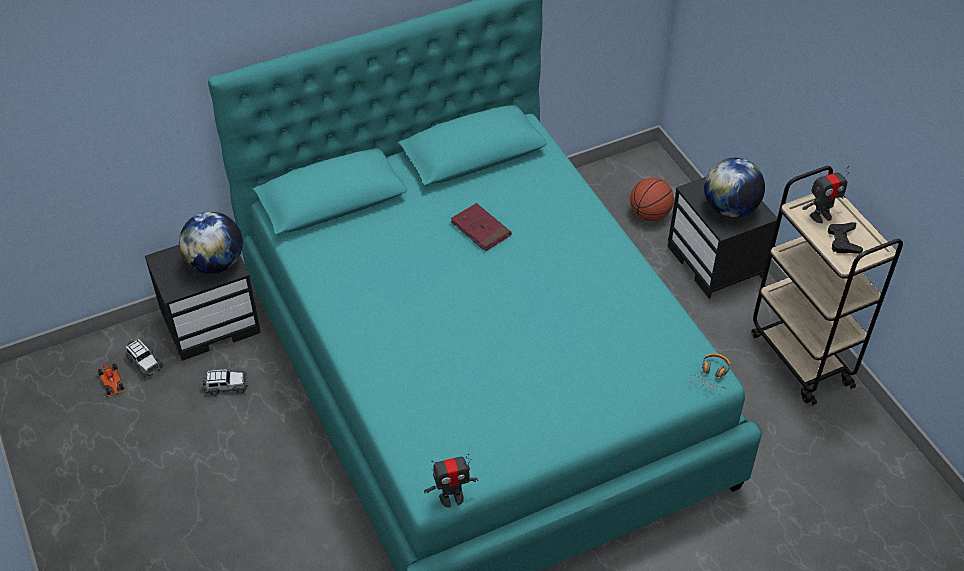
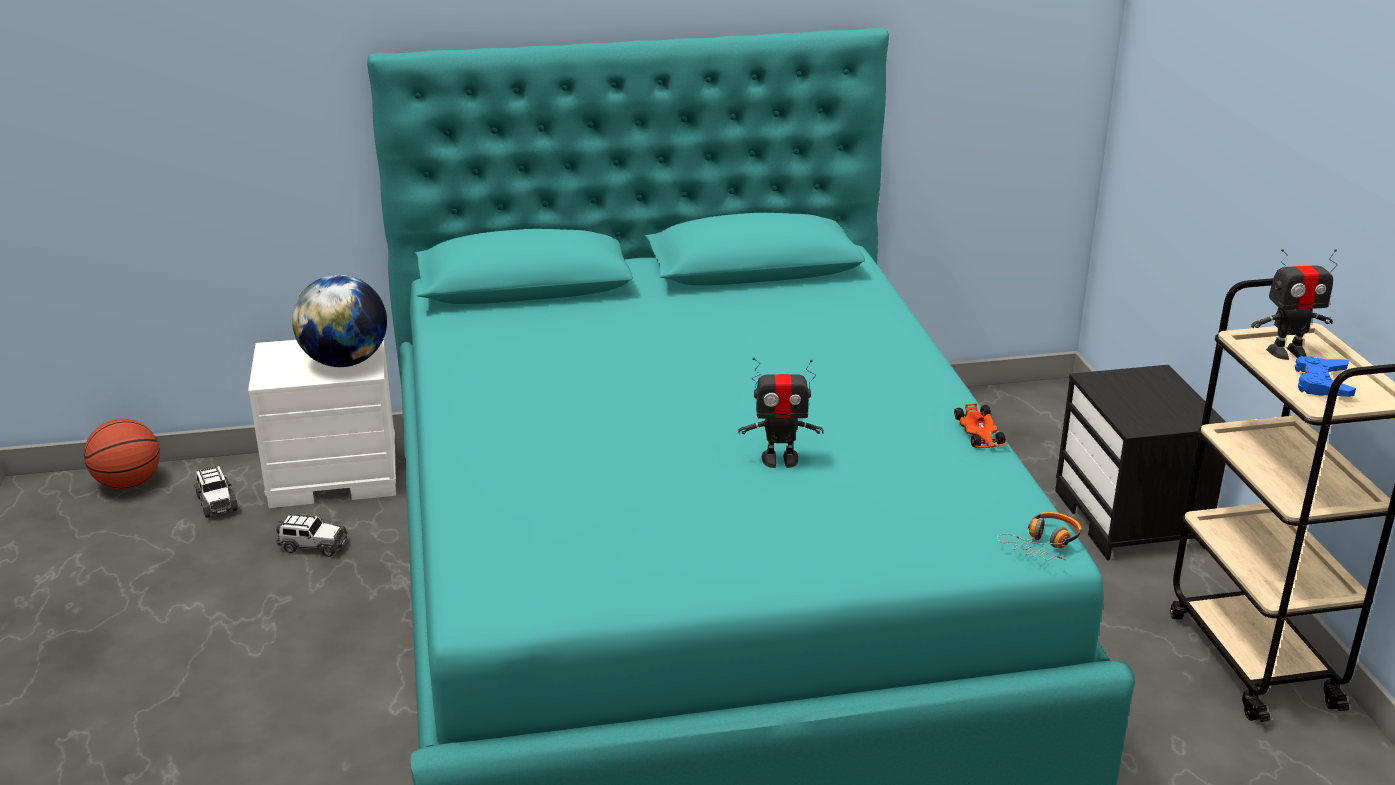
camera: 15 degrees right, 20 degrees down
(112, 383) = (159, 516): toy car -> toy car (980, 435)
(211, 322) = (336, 474): black nightstand -> white nightstand
(451, 498) = (510, 623): toy robot -> toy robot (780, 459)
(480, 229) = (726, 337): red book -> none
(649, 214) = (1037, 452): basketball -> basketball (128, 484)
(730, 208) = (1151, 406): globe -> none
(843, 241) = (1322, 383): black game controller -> blue game controller

